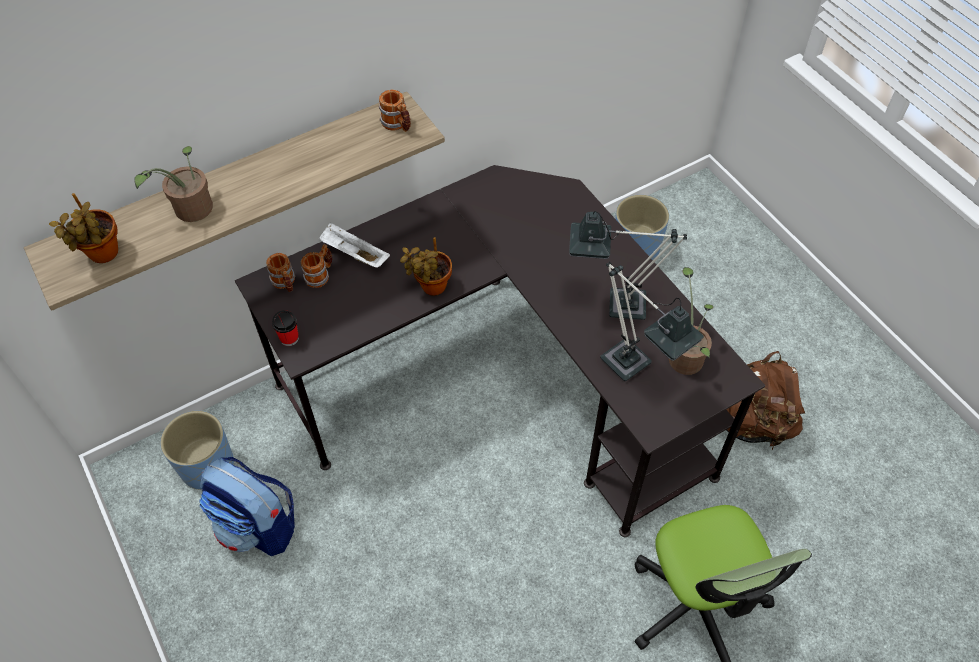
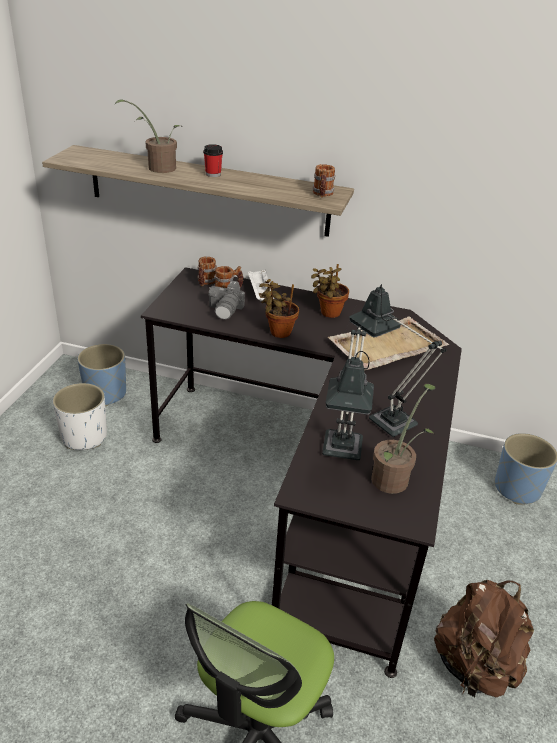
camera: 45 degrees right, 20 degrees down
(102, 255) = (94, 160): potted plant -> potted plant (328, 313)
(258, 526) = (84, 437): backpack -> white planter
(289, 338) = (168, 301): cup -> cup (213, 174)
(353, 300) = (226, 309): none -> camera
(529, 227) = (386, 346): none -> beige tray

